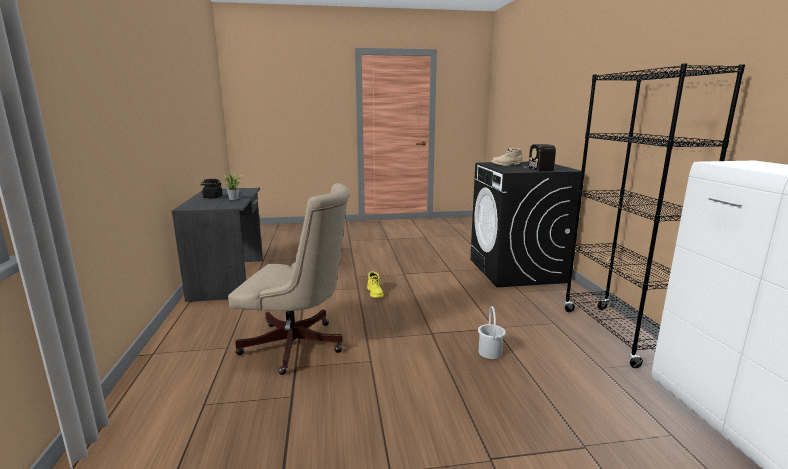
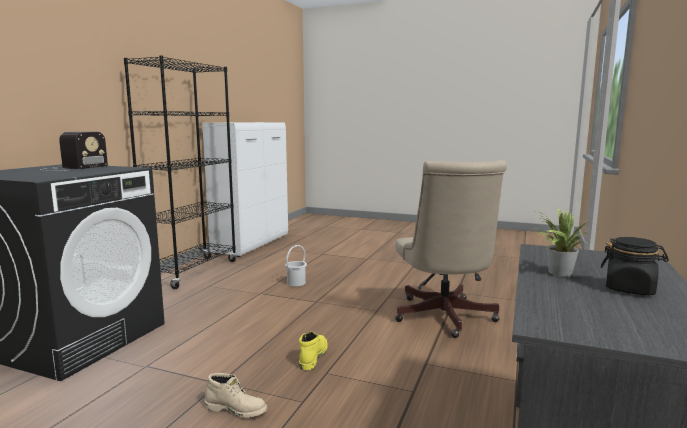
camera: 150 degrees left, 5 degrees down
(299, 346) = (444, 318): beige office chair -> beige office chair turned 135 degrees counterclockwise
(506, 165) = (51, 174): beige boot -> beige boot (236, 409)

